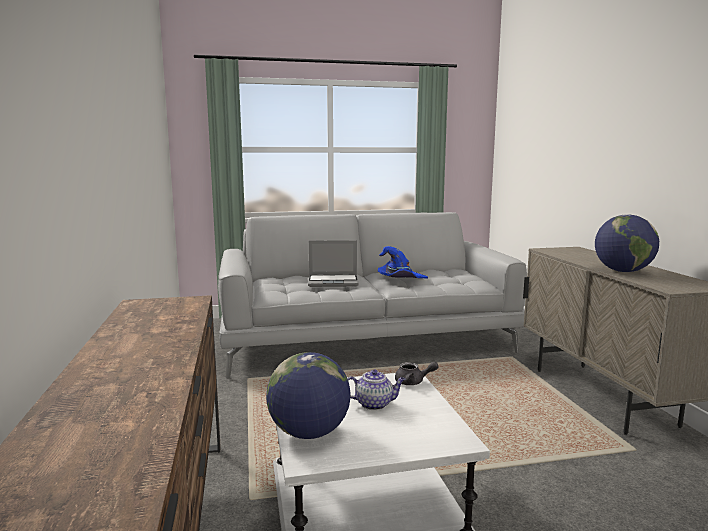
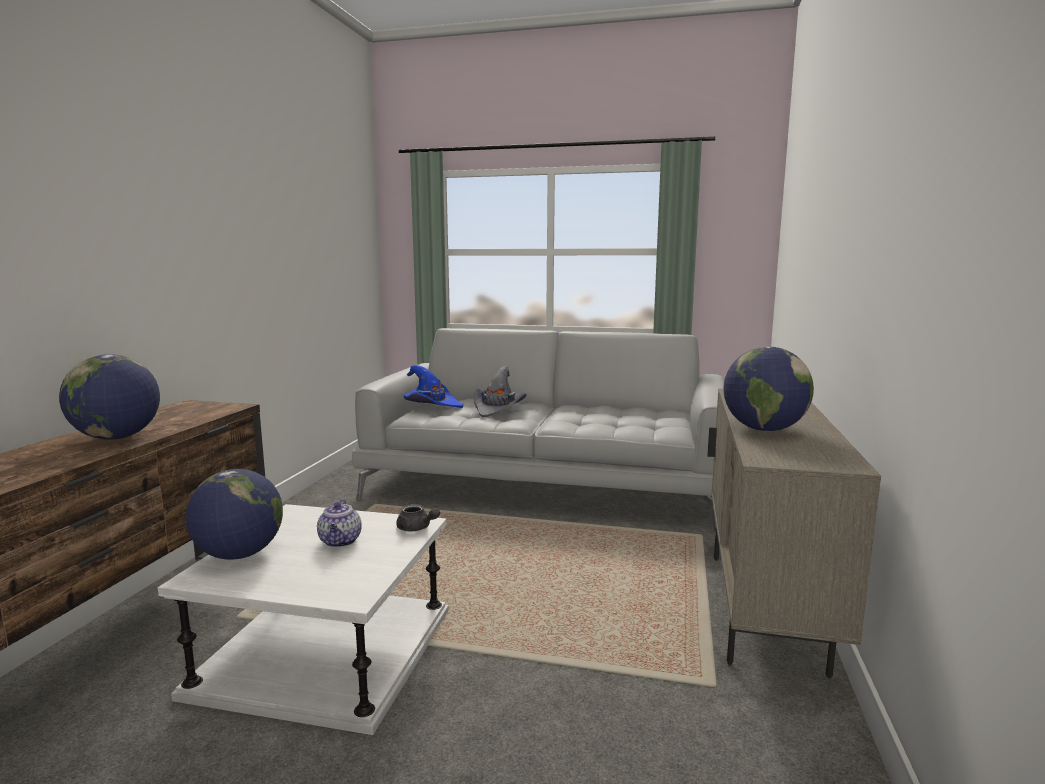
camera: 25 degrees right, 0 degrees up
(155, 342) = (117, 438): none -> globe
(333, 282) = (498, 409): laptop -> grey hat
(374, 404) = (340, 542): teapot -> teapot turned 60 degrees clockwise
(400, 279) = (579, 414): blue hat -> blue hat (431, 405)

